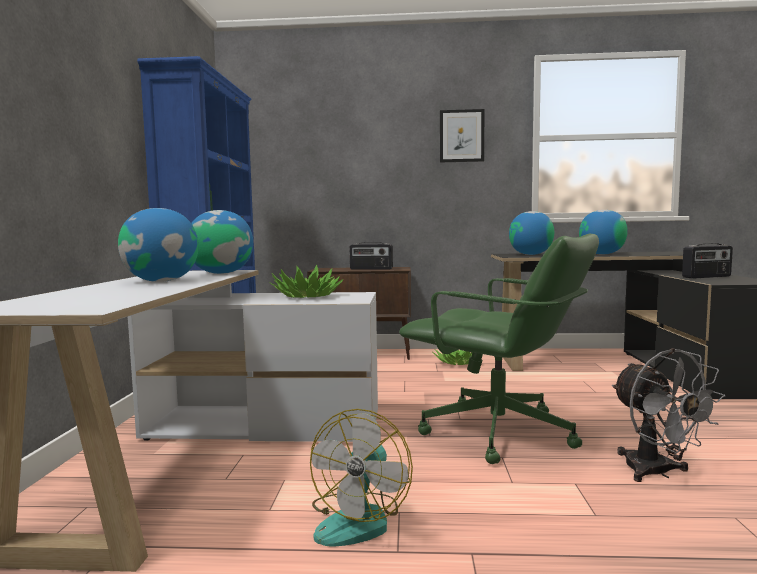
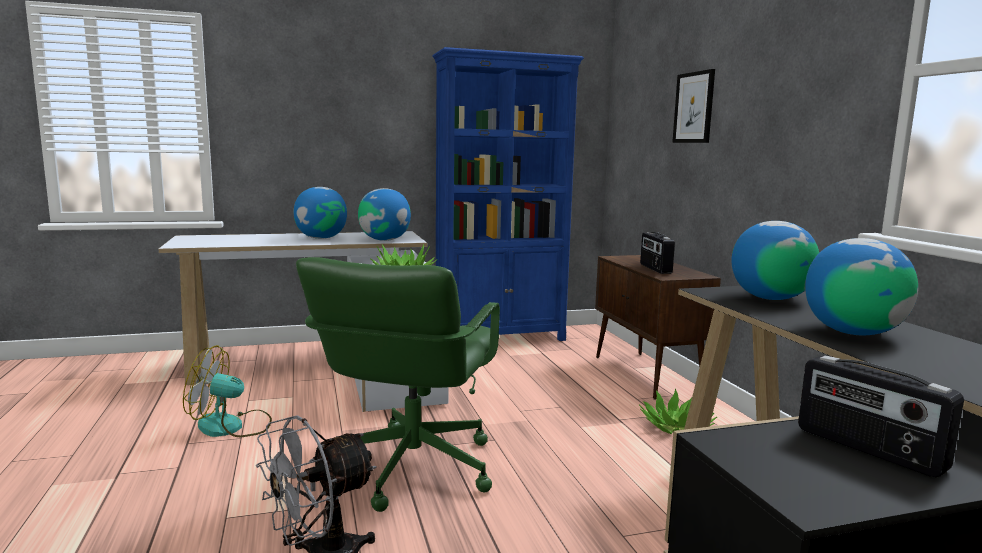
camera: 70 degrees right, 5 degrees up
(461, 136) = (800, 76): picture -> picture (694, 107)

